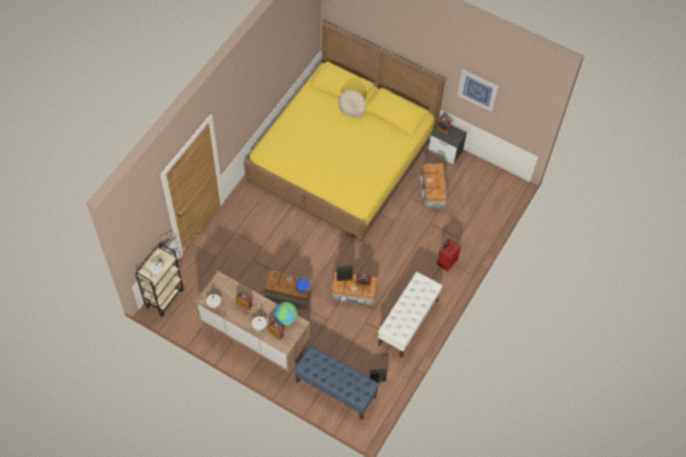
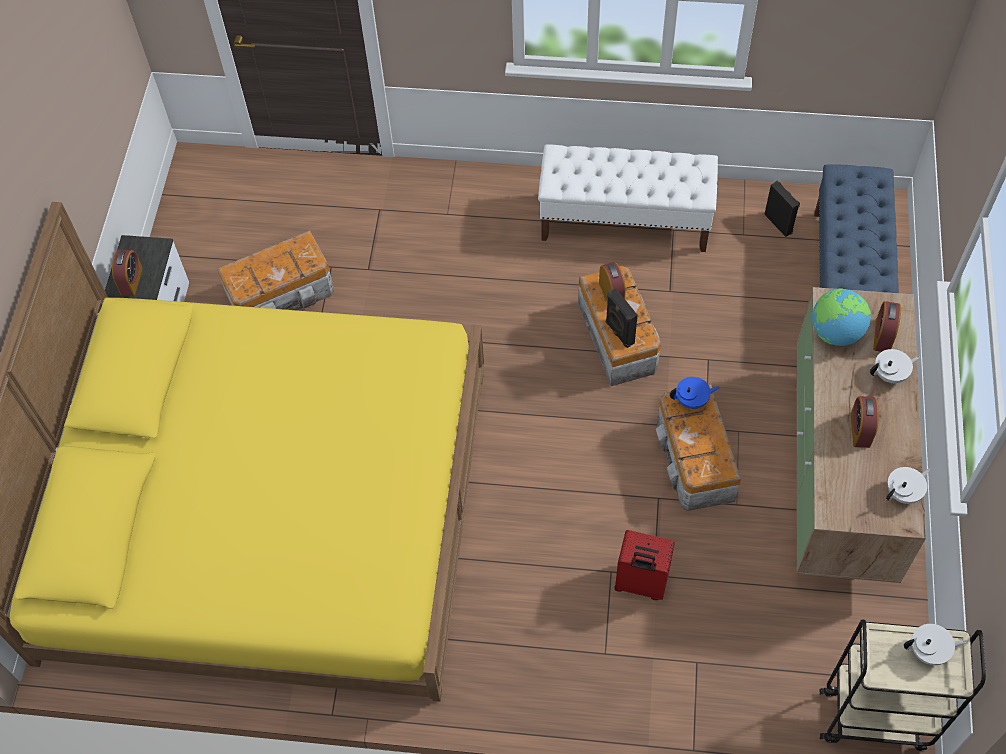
camera: 110 degrees left, 0 degrees up
(352, 111) = (168, 467): beige pillow -> none
(446, 263) = (451, 208): red suitcase -> red suitcase (640, 583)
(478, 90) = (68, 117): picture -> none

